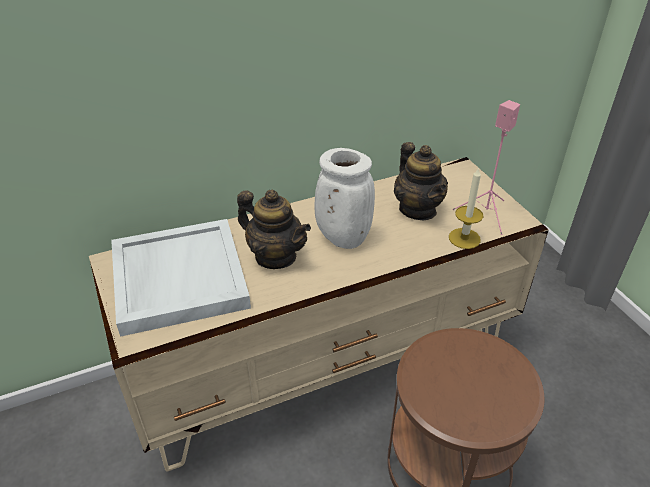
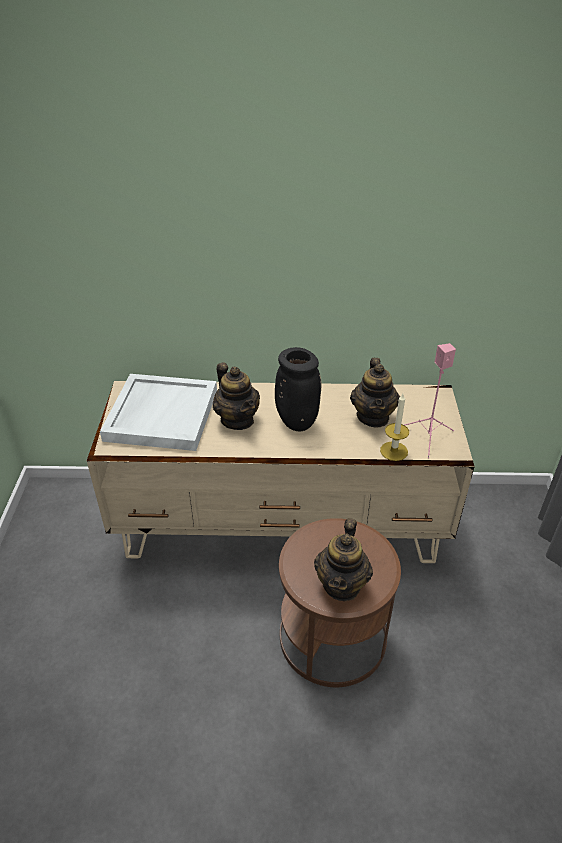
camera: 25 degrees right, 0 degrees up
(341, 238) = (295, 421): white vase -> black vase
(489, 404) = (342, 584): none -> teapot

